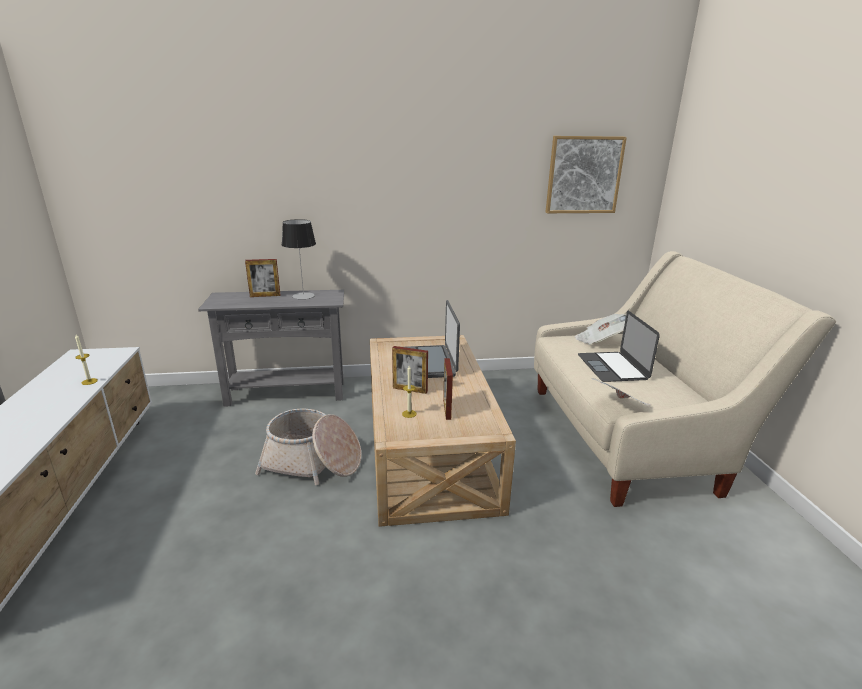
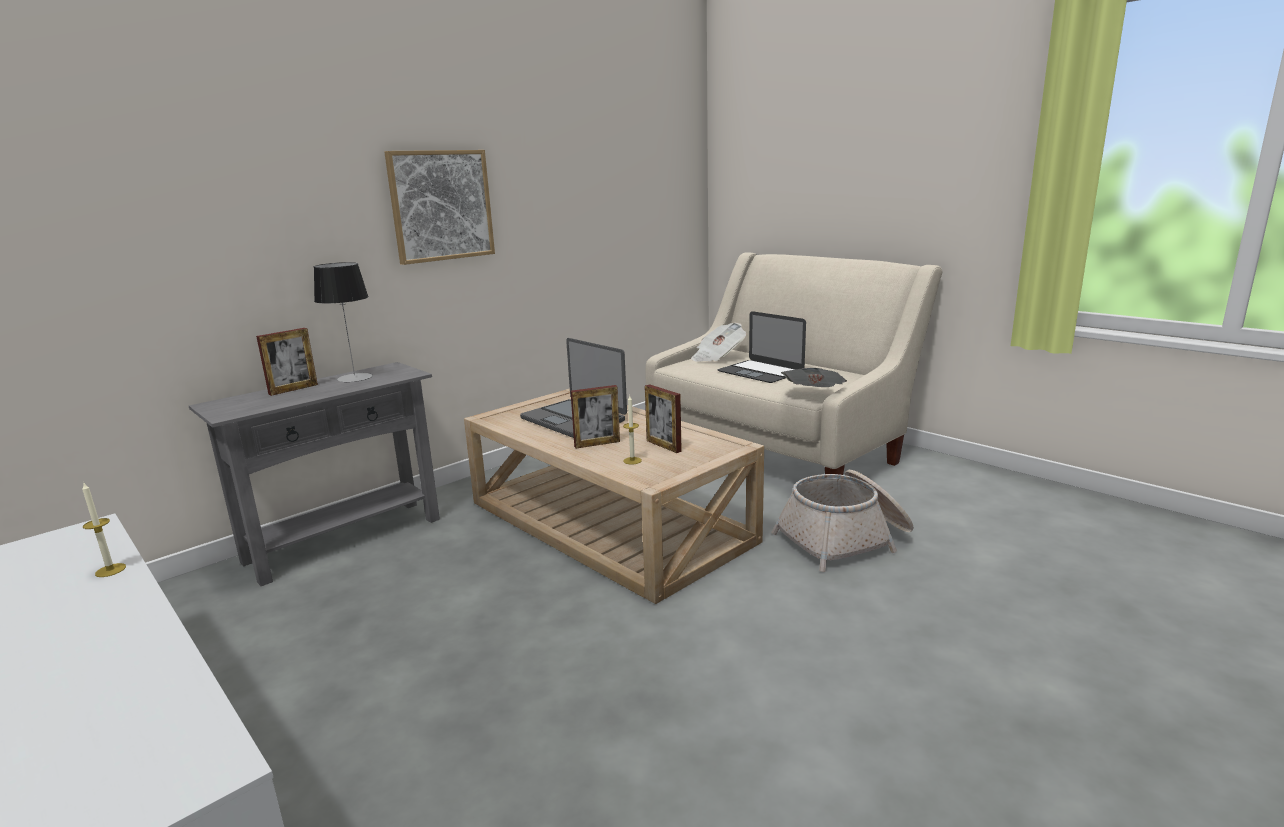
camera: 35 degrees left, 5 degrees down
(312, 462) = (493, 587): basket -> basket (845, 539)
(584, 175) = (640, 181): picture -> picture (441, 205)

